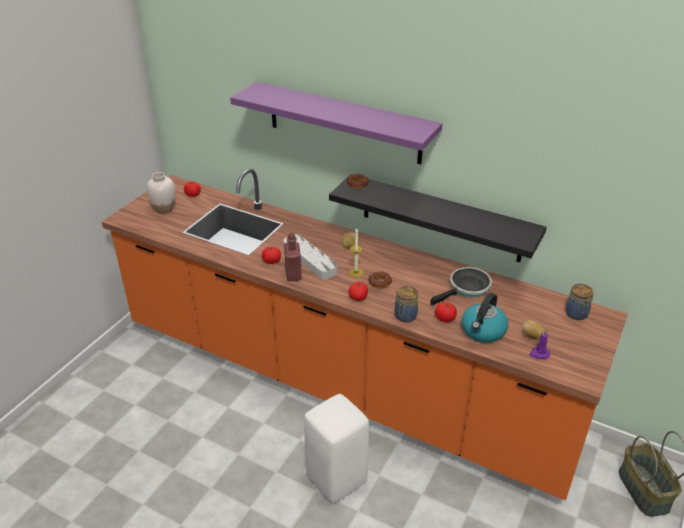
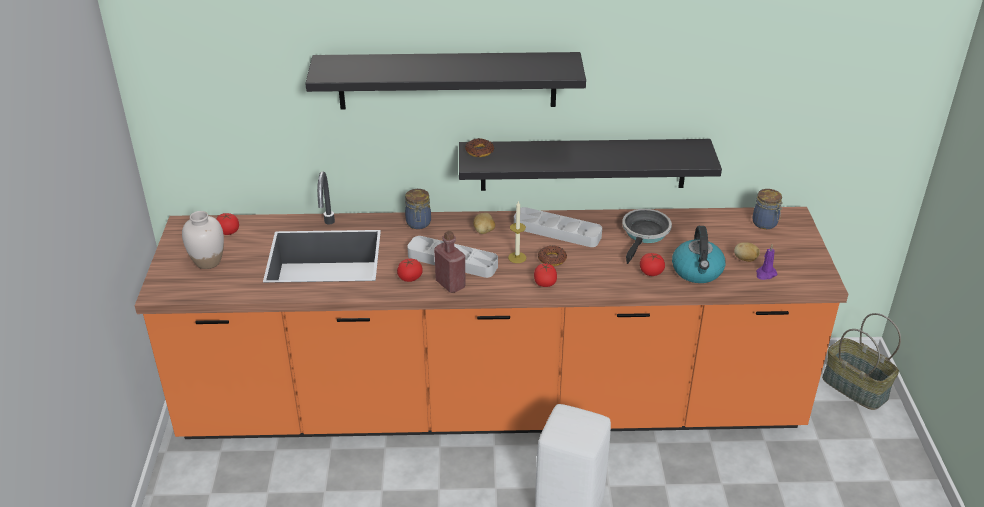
camera: 30 degrees left, 0 degrees up
(344, 123) = (447, 80): purple shelf -> black shelf
(402, 264) = (557, 231): none -> grey tray
(405, 316) = (610, 285): jar -> jar (418, 223)

